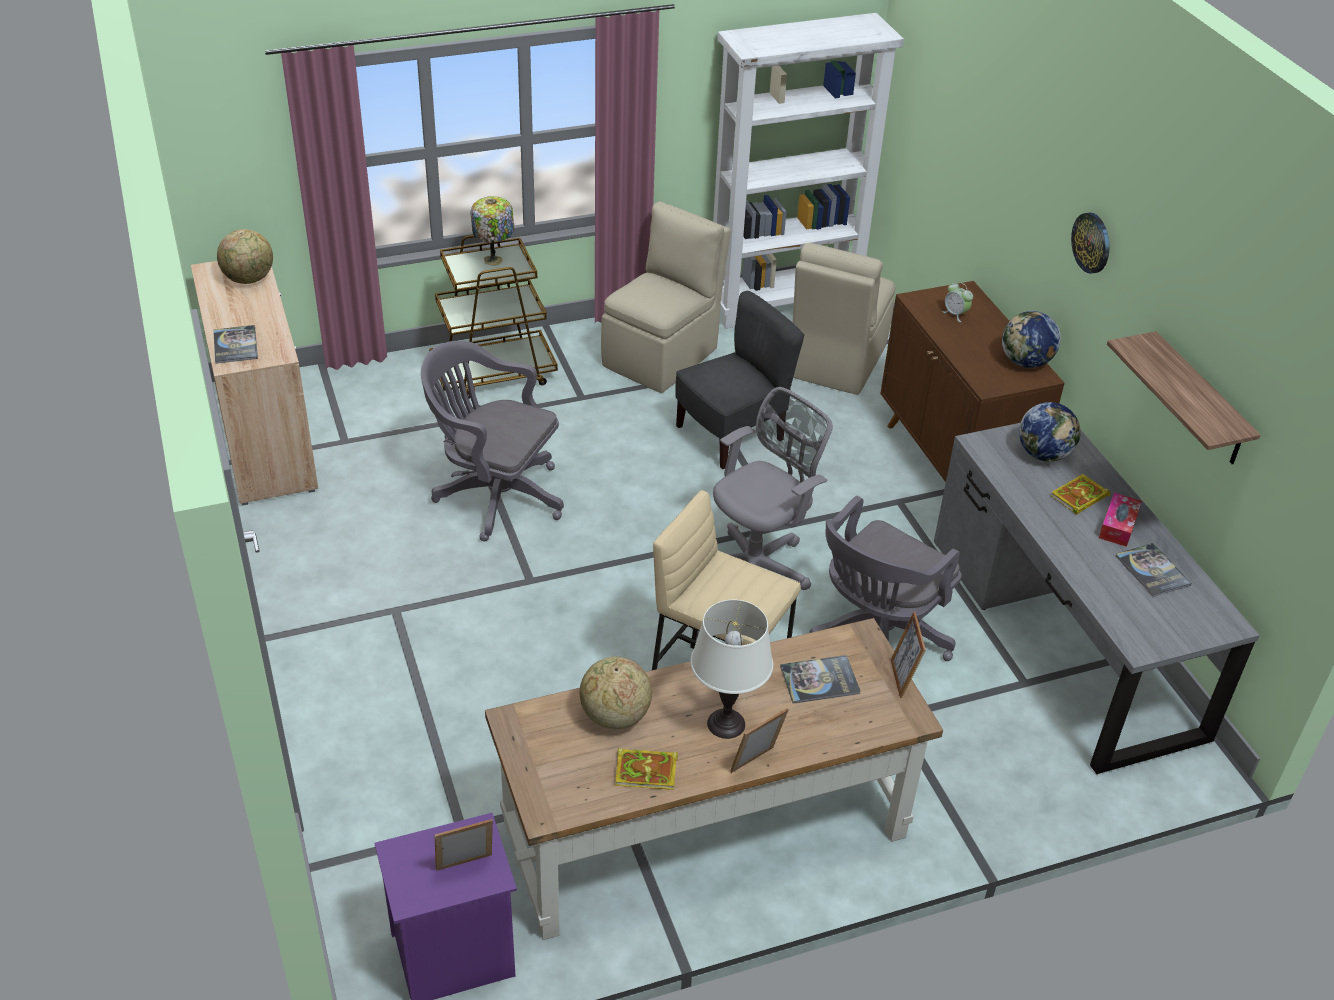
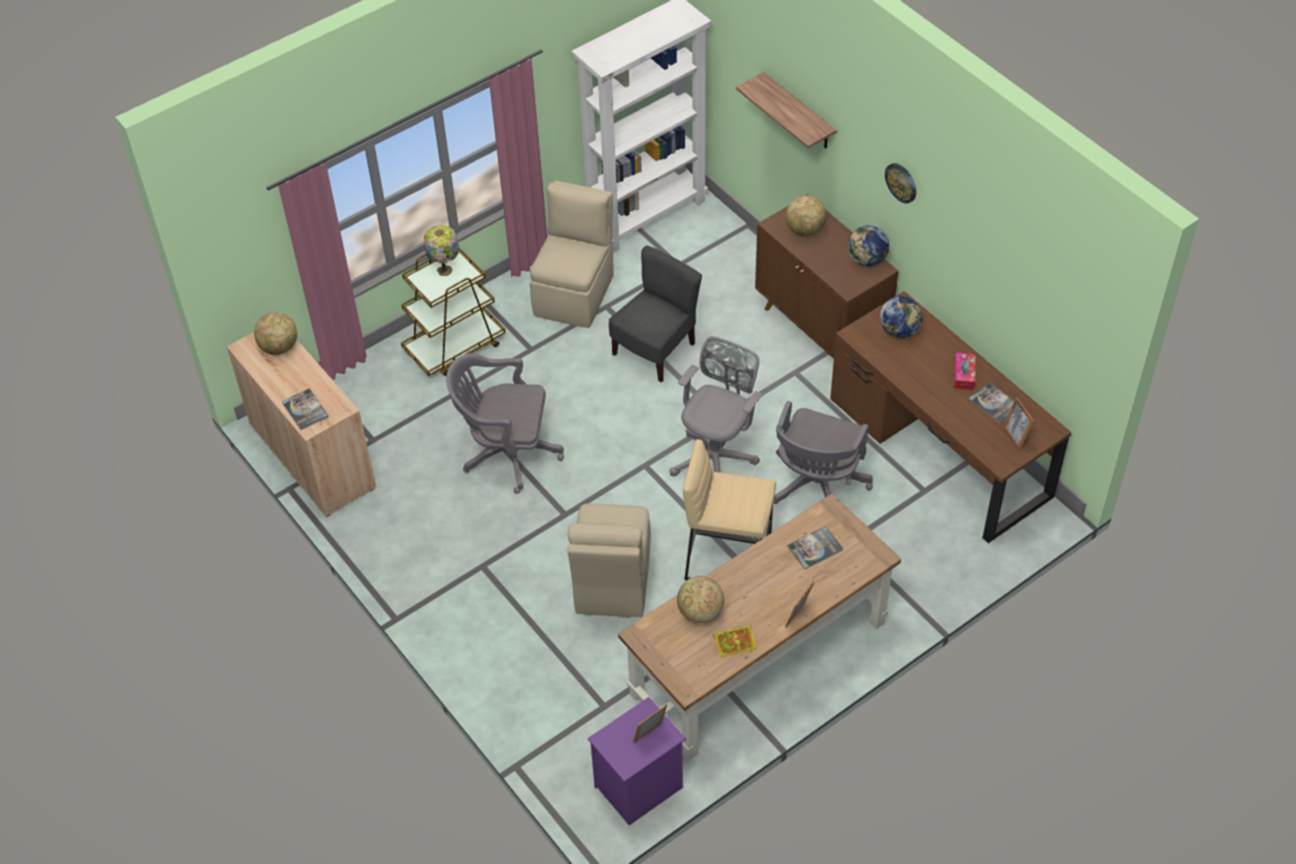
camera: 15 degrees left, 10 degrees up
(726, 723) = (770, 596): white table lamp -> none
(835, 362) = (706, 261): beige chair -> beige chair (612, 582)
(902, 678) = (865, 531): picture frame -> picture frame (1014, 437)
(955, 314) = (805, 230): alarm clock -> globe
(1064, 636) = (939, 448): grey desk -> brown desk
(1078, 497) = (932, 360): book -> none
(1199, 401) = (1001, 290): shelf -> shelf (799, 112)

